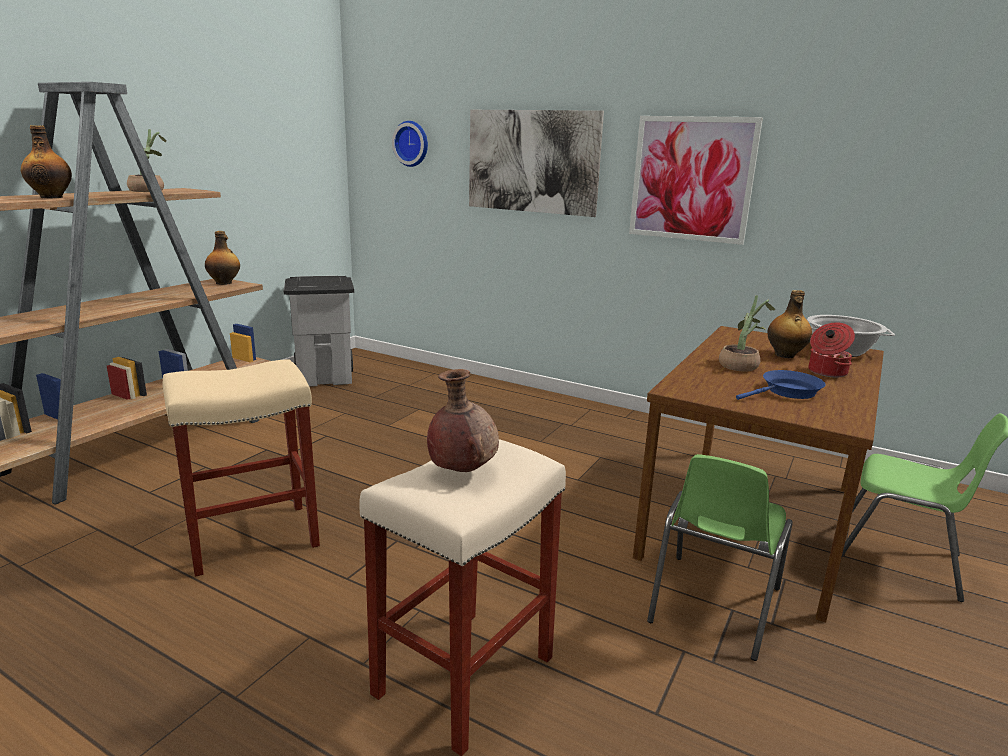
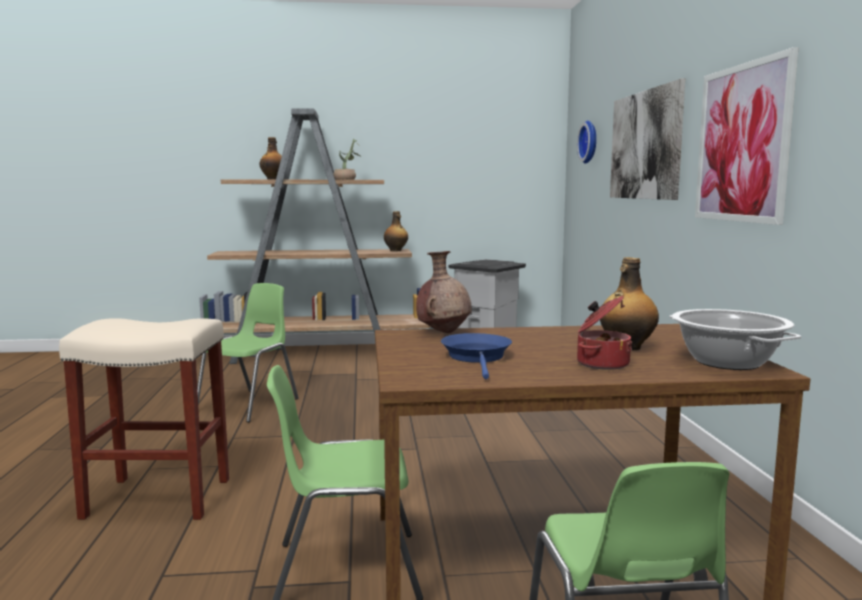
camera: 55 degrees right, 10 degrees down
(254, 537) = (250, 405): beige stool -> green chair
(461, 470) = (146, 323): brown vase -> brown vase (443, 332)
(741, 365) = (536, 340): potted plant -> none
(787, 392) = (477, 357): blue frying pan -> blue frying pan turned 120 degrees counterclockwise

